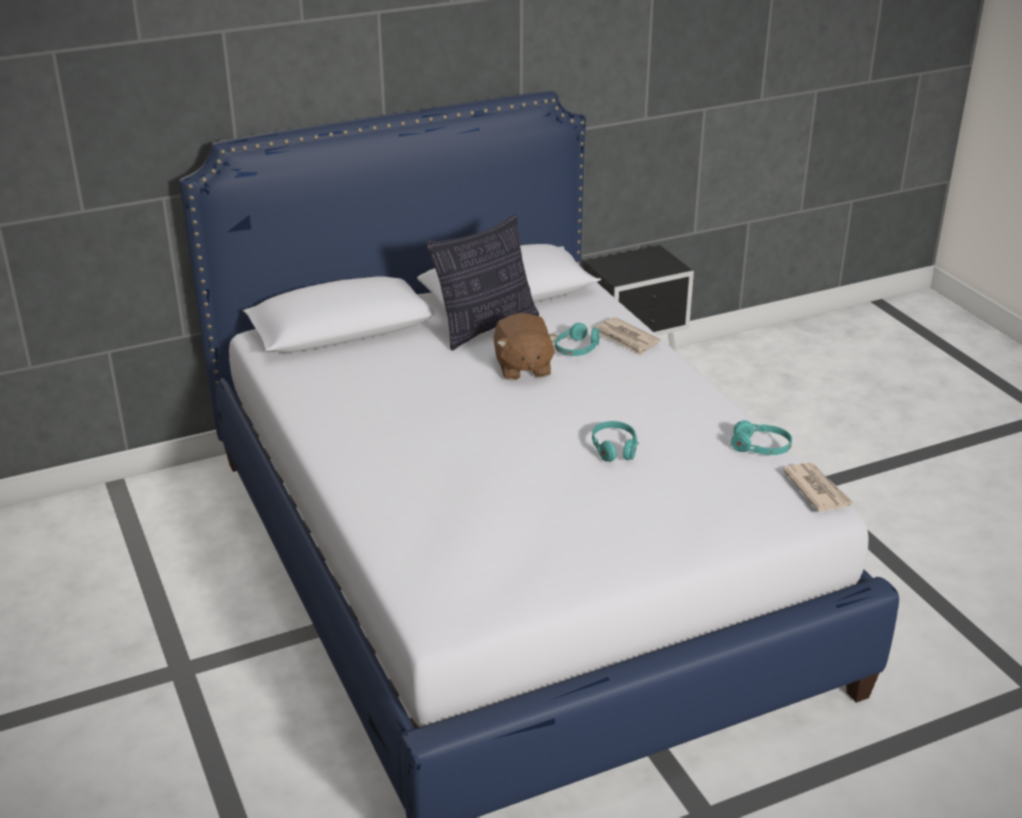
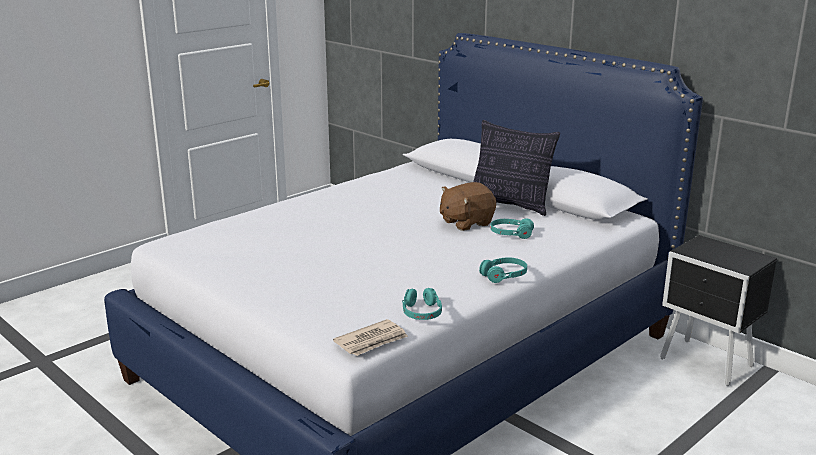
camera: 70 degrees right, 10 degrees down
(614, 448) = (379, 262): turquoise headphones -> turquoise headphones (504, 275)
(626, 339) = (545, 247): newspaper -> none

